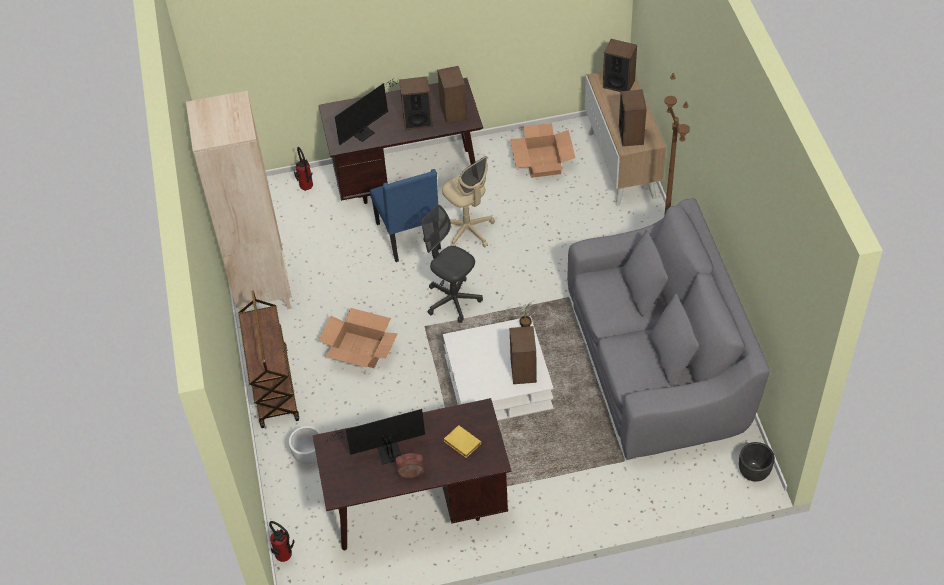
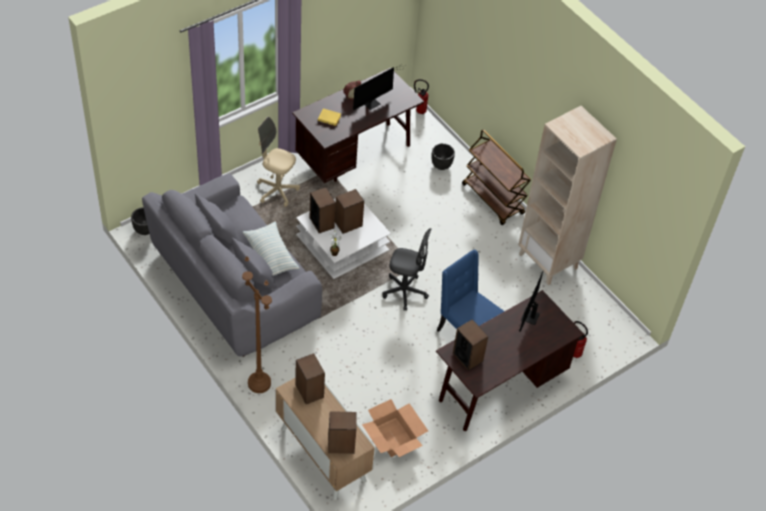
camera: 150 degrees right, 0 degrees up
(309, 456) = (441, 165): white planter -> black planter
(360, 349) = (450, 239): cardboard box -> none
(417, 120) = (493, 341): speaker -> speaker (348, 224)
(468, 231) = (423, 352): beige office chair -> beige office chair (277, 191)
(613, 311) = (270, 256): none -> pillow

